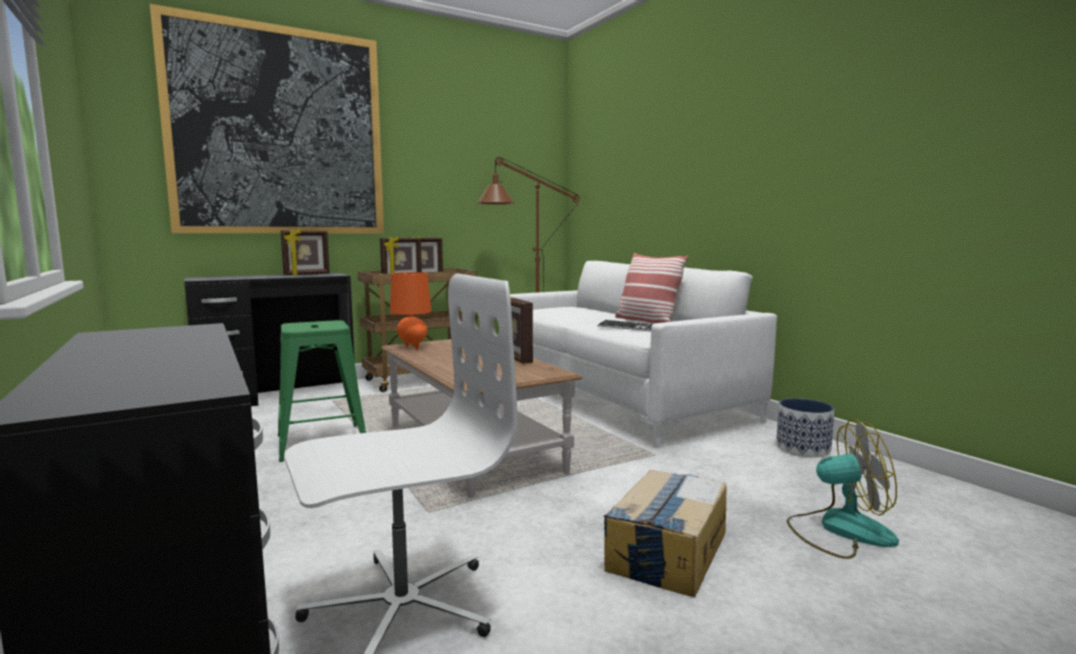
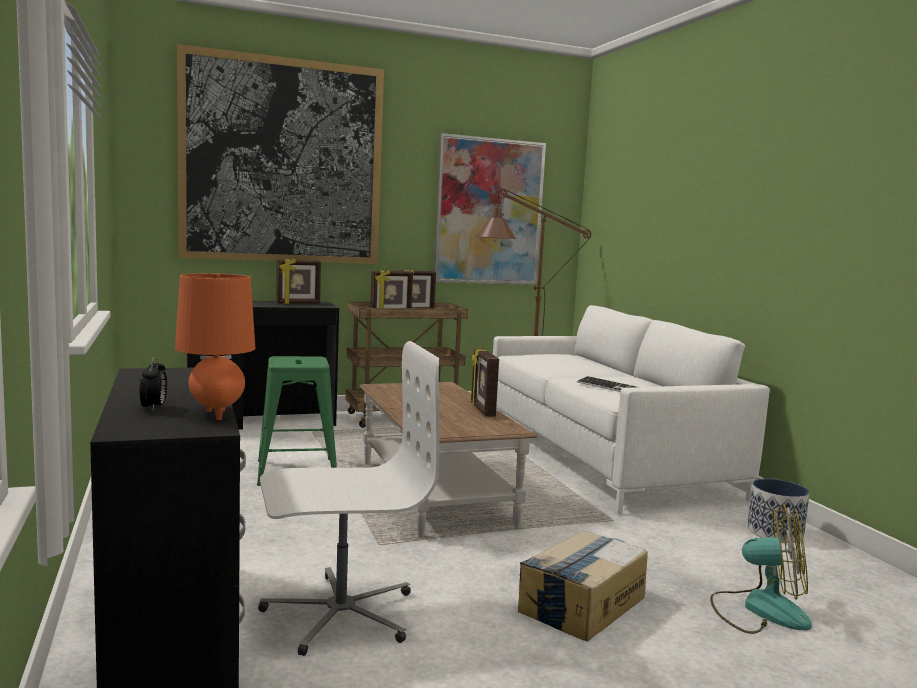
camera: 10 degrees right, 0 degrees up
(112, 371) = (154, 408): none -> alarm clock
(411, 347) = (387, 388): orange table lamp -> orange table lamp (215, 413)
(486, 181) = (489, 211): none -> picture
(647, 321) = (634, 380): pillow -> none

